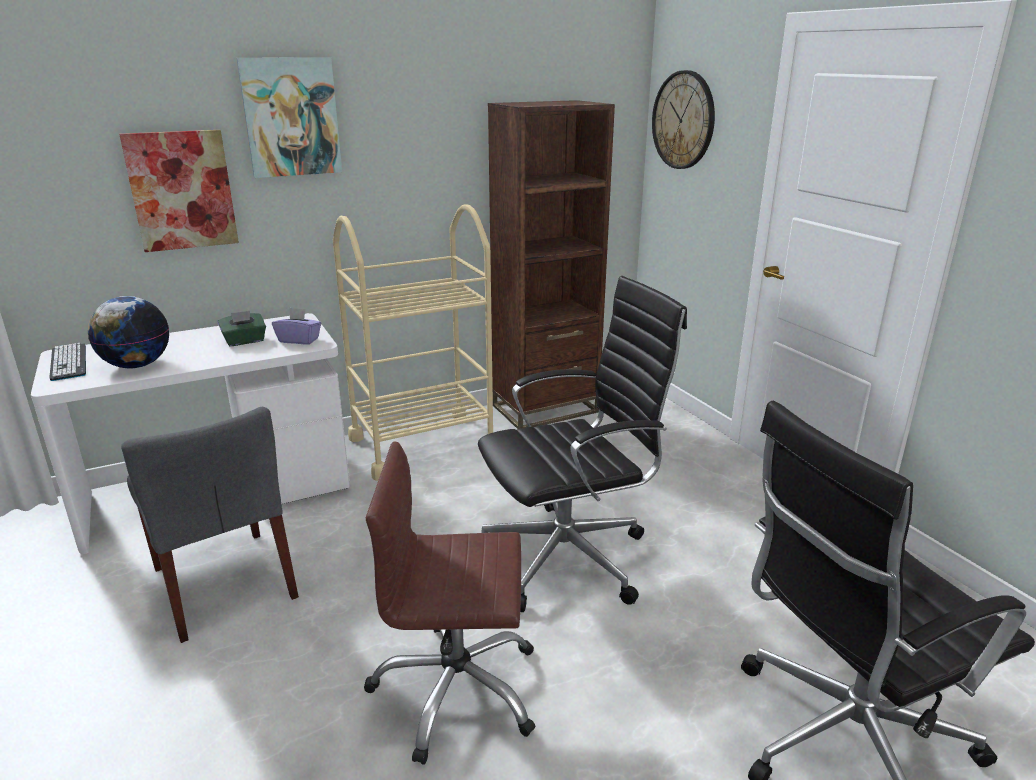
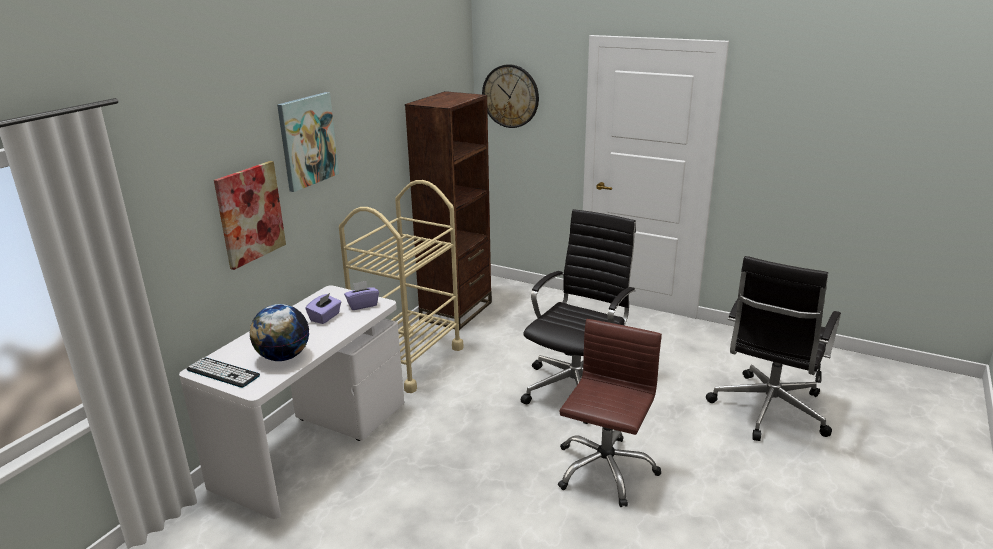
camera: 35 degrees left, 0 degrees up
(224, 583) = (406, 487): grey chair -> none
(244, 341) = (325, 317): green tissue box -> purple tissue box
(456, 690) = (604, 469): brown office chair -> brown office chair turned 150 degrees clockwise

